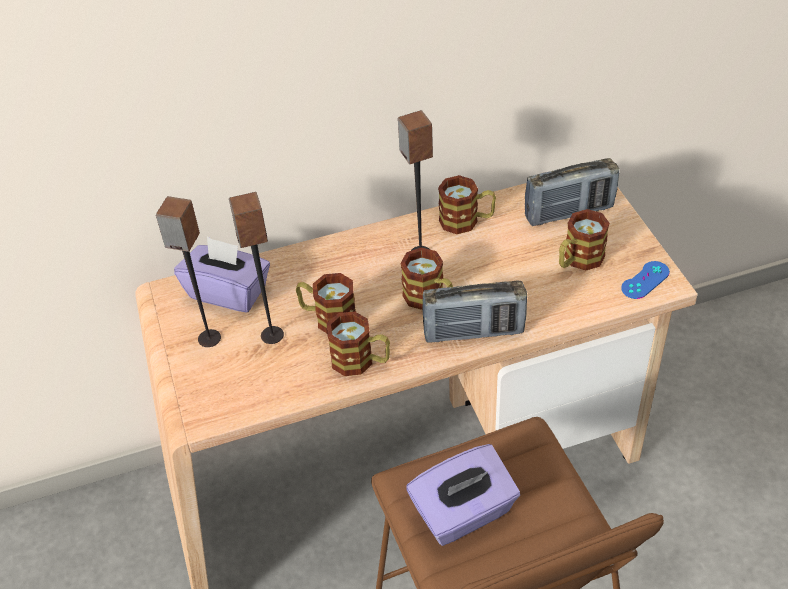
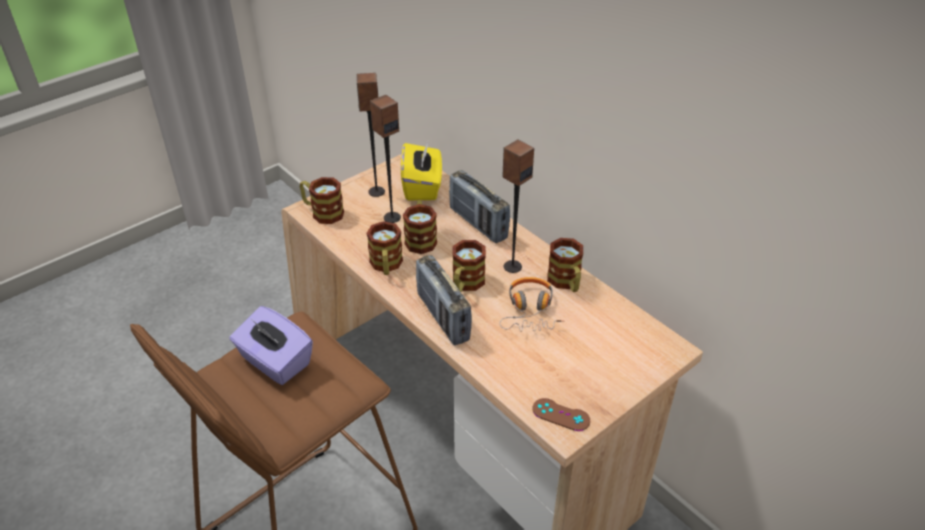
camera: 65 degrees right, 5 degrees down
(228, 292) = (422, 186): purple tissue box -> yellow tissue box
(496, 260) = (530, 311): none -> headphones
(569, 212) = (618, 343): radio -> radio (478, 224)
(578, 260) = (560, 363): mug -> mug (322, 212)
(645, 280) = (561, 415): blue game controller -> brown game controller

